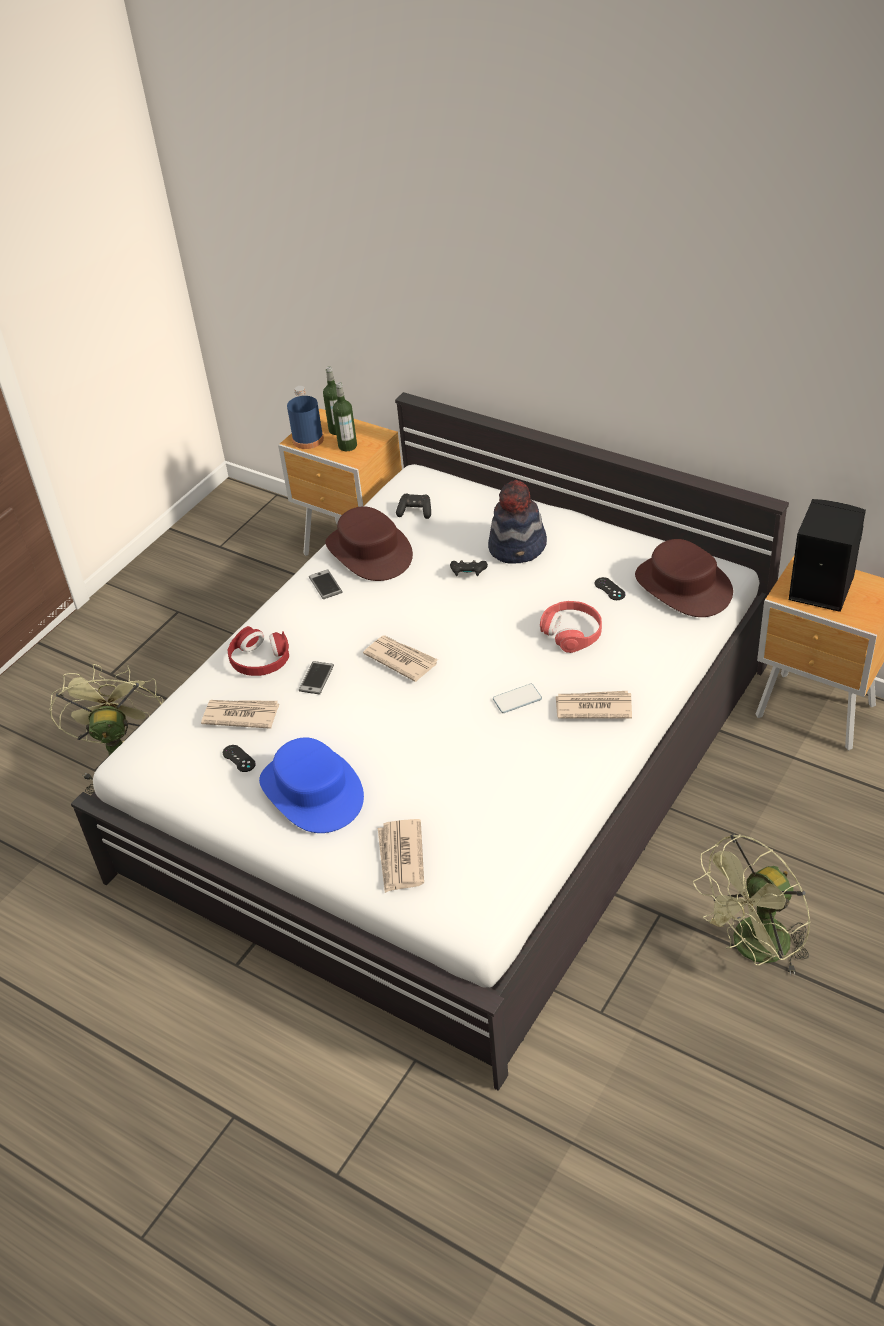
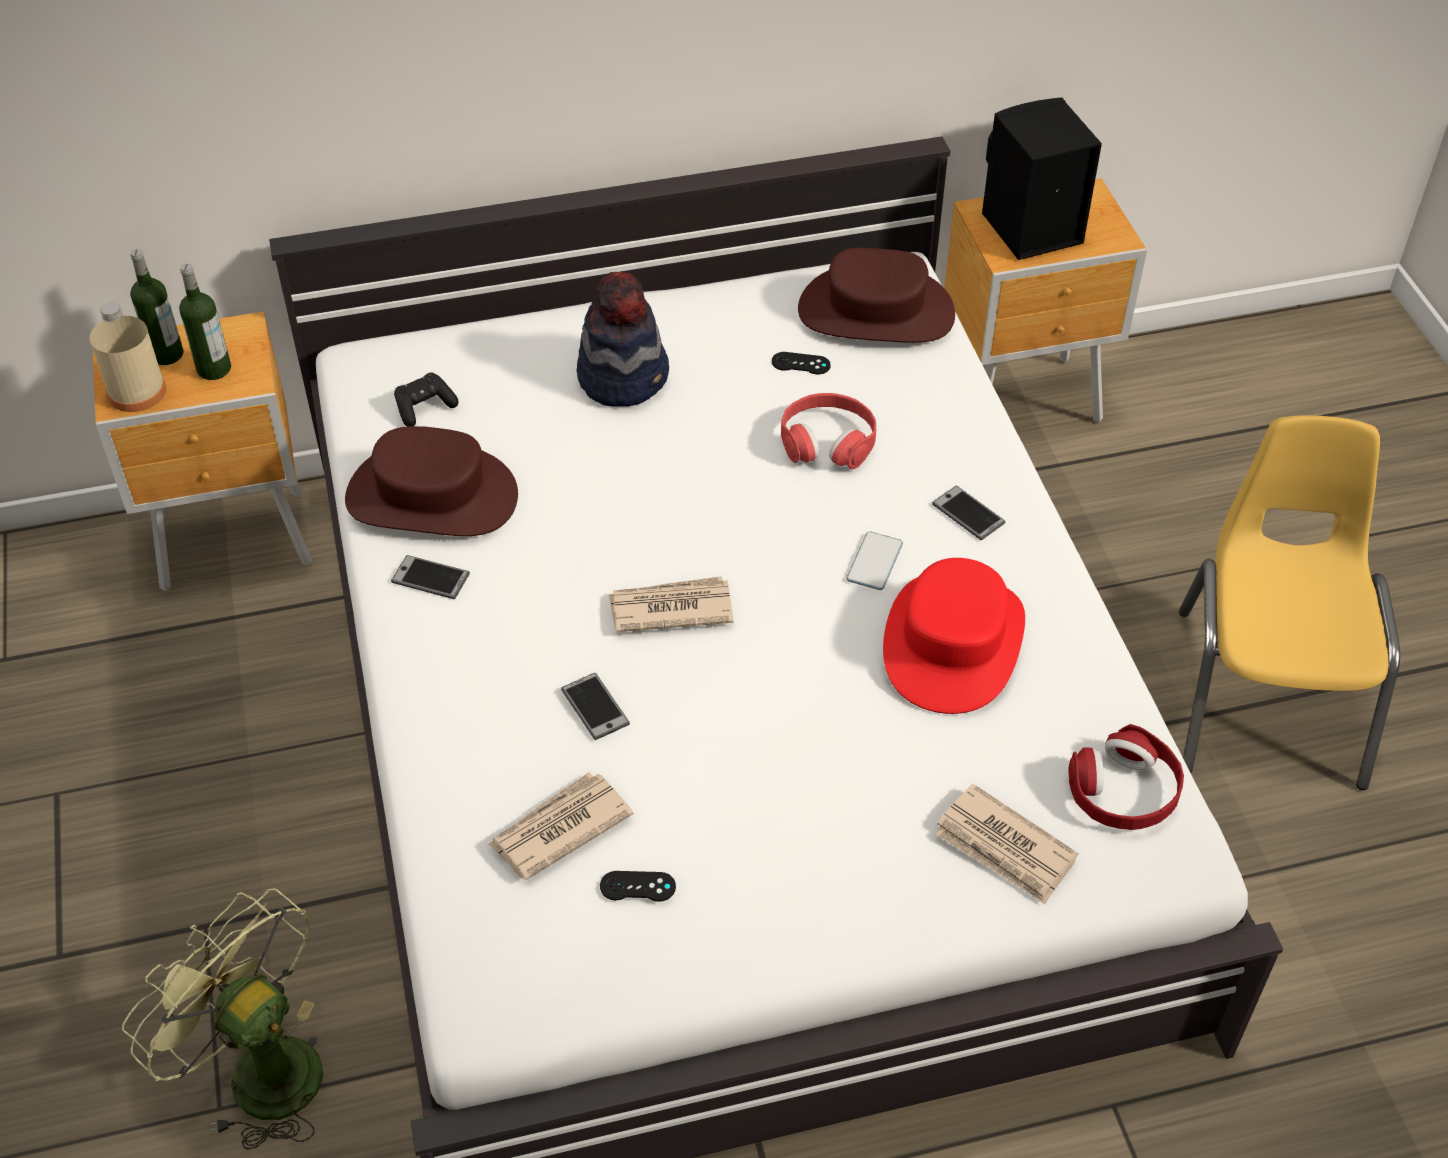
camera: 50 degrees left, 5 degrees up
(260, 660) = (478, 737): red headphones -> red headphones (1123, 791)
(308, 439) = (137, 392): blue bottle -> beige bottle
(312, 790) = (789, 852): blue hat -> none
(468, 573) = (605, 446): black game controller -> none
(503, 757) = (952, 642): none -> red hat
(593, 707) = (968, 514): newspaper -> phone
(753, 949) = (1267, 695): green fan -> yellow chair

